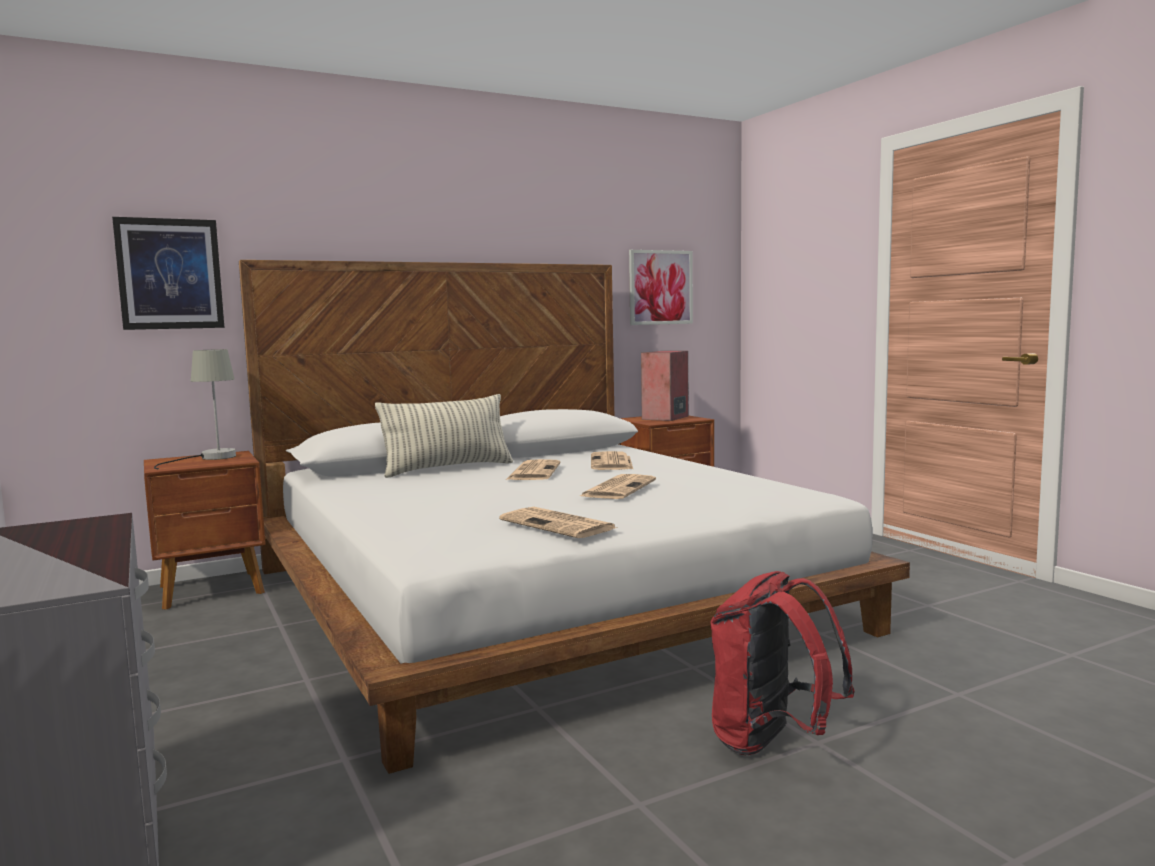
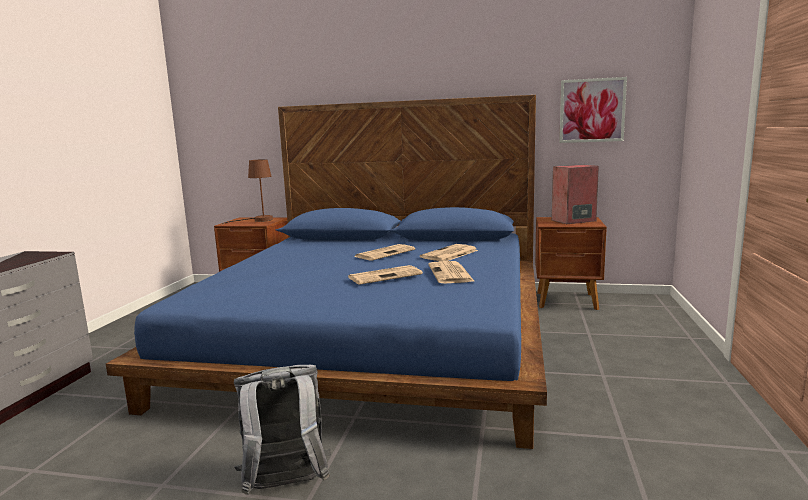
camera: 40 degrees right, 5 degrees up
(170, 274) = (250, 116): picture -> none
(209, 458) = (257, 220): grey table lamp -> brown table lamp
(447, 469) = (360, 243): pillow -> none
(539, 598) = (375, 339): white bed -> blue bed
(559, 524) = (270, 296): newspaper -> newspaper (451, 273)
(772, 742) = (286, 487): red backpack -> grey backpack

